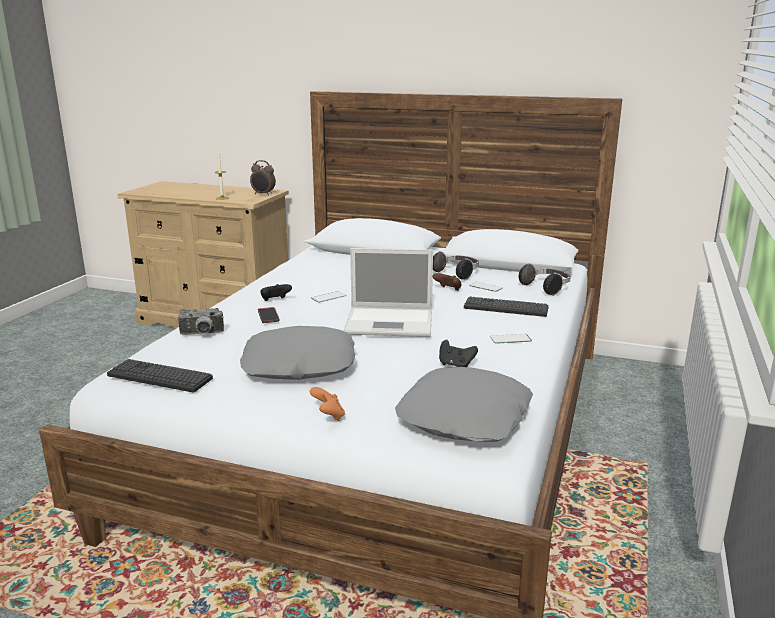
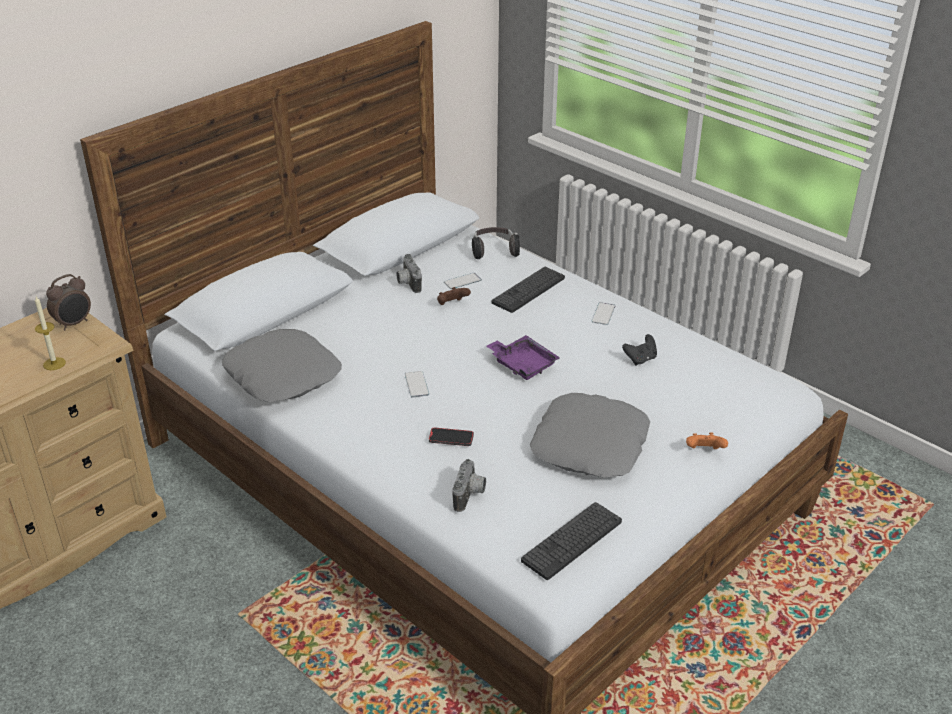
camera: 65 degrees left, 15 degrees up
(275, 301) = (396, 424): black game controller -> none
(391, 322) = (523, 364): laptop -> purple tray
(457, 274) = (407, 283): headphones -> camera
(465, 417) = (735, 384): grey pillow -> grey pillow (283, 375)

